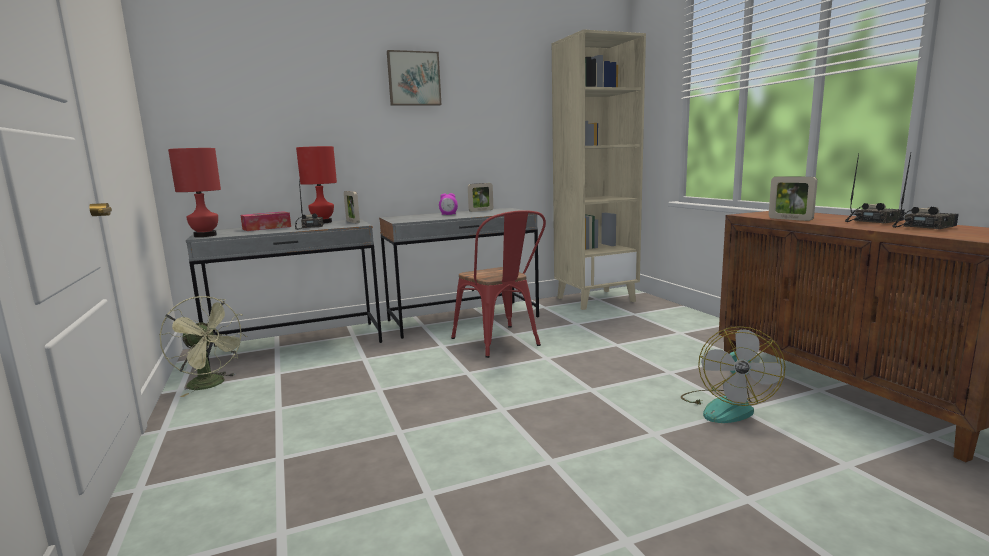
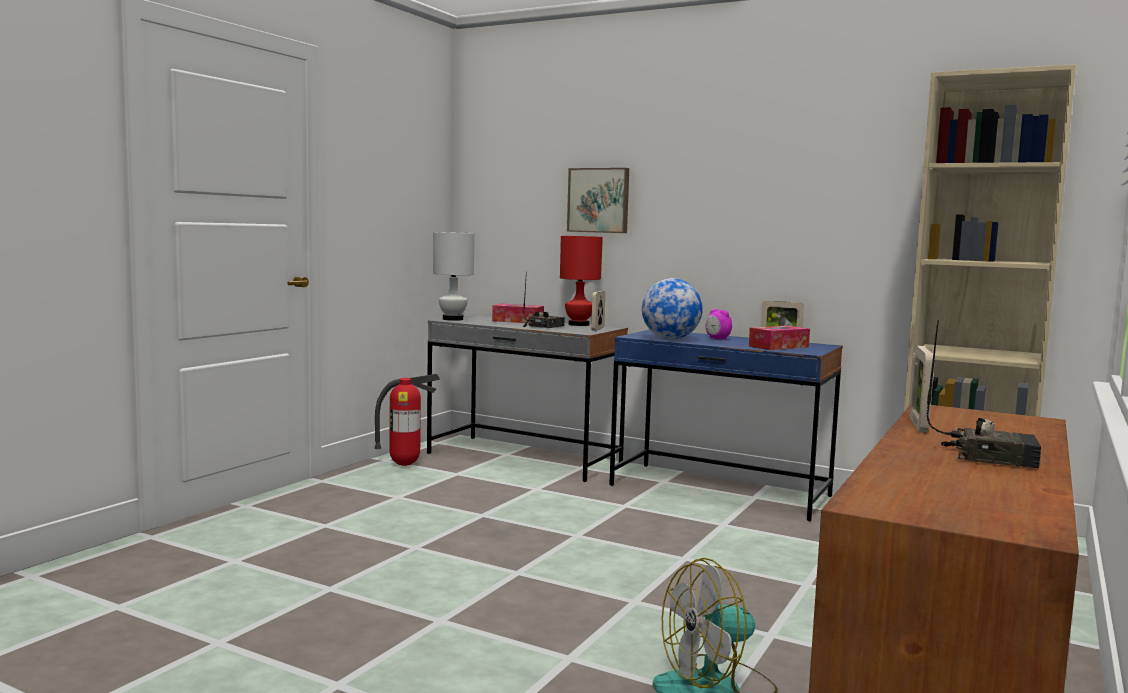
camera: 50 degrees right, 5 degrees down
(204, 235) = (452, 319): red table lamp -> white table lamp
(211, 385) = (405, 464): green fan -> fire extinguisher
(413, 79) = (716, 153): picture -> picture (599, 200)
(427, 218) = (670, 339): none -> globe
(463, 319) = (719, 491): grey desk -> blue desk
(496, 212) = (778, 346): none -> tissue box
(500, 343) = (683, 526): red chair -> none
(923, 227) = (974, 478): radio -> none

